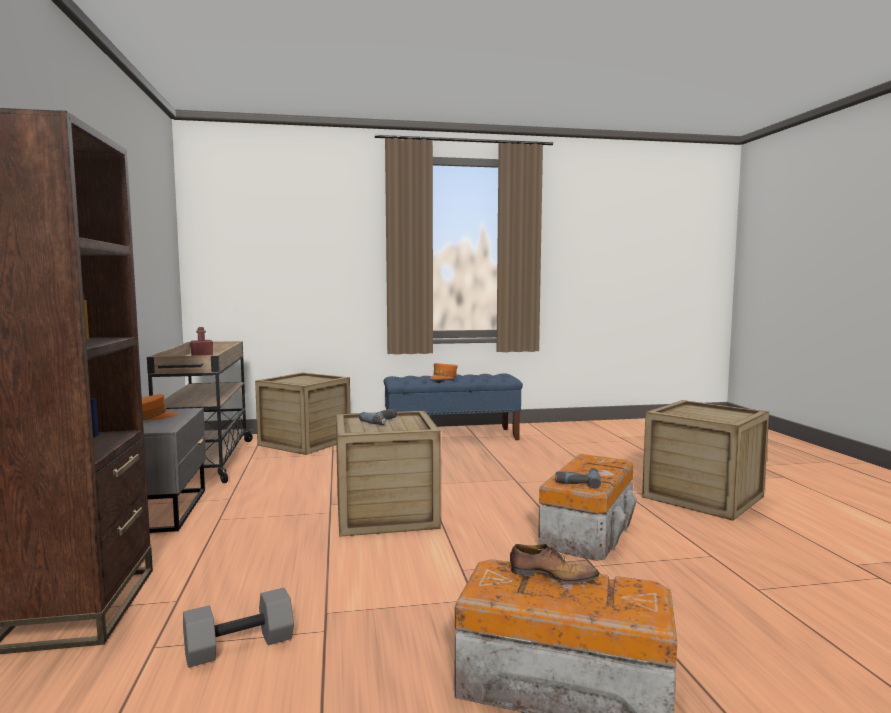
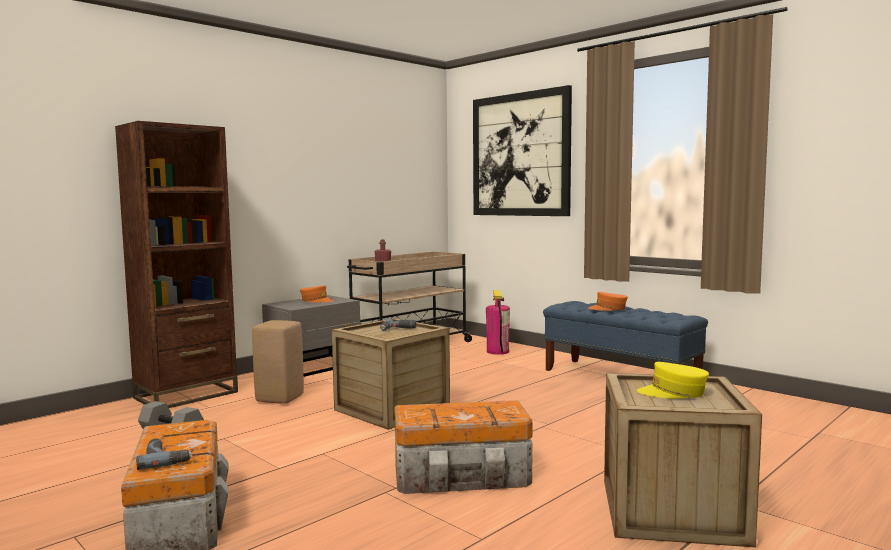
camera: 55 degrees right, 0 degrees up
(240, 552) = (281, 399): none -> beige stool
(295, 232) = (520, 155): none -> picture
(305, 442) = (497, 351): crate -> fire extinguisher
(551, 576) = (194, 438): shoe -> none
(577, 481) = (419, 412): power drill -> power drill (165, 458)
(703, 413) = (673, 393): none -> yellow cap

